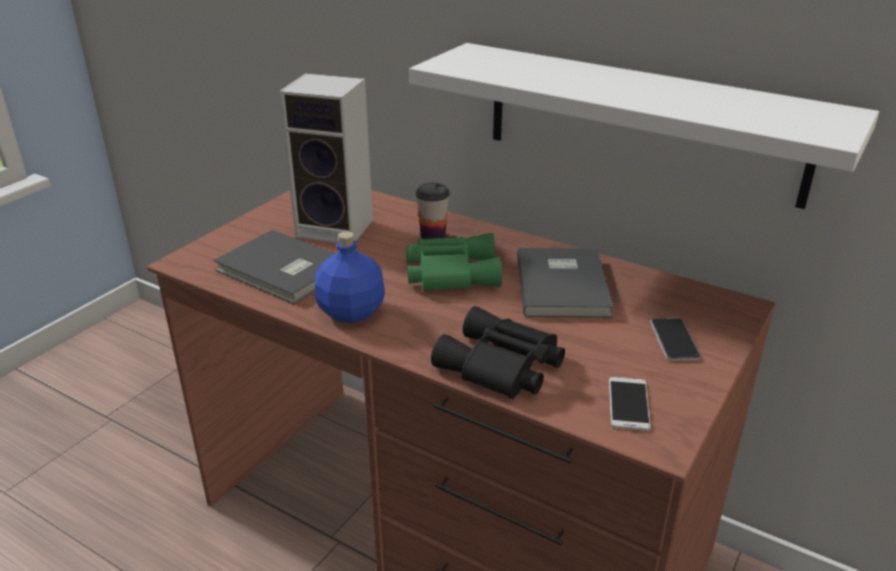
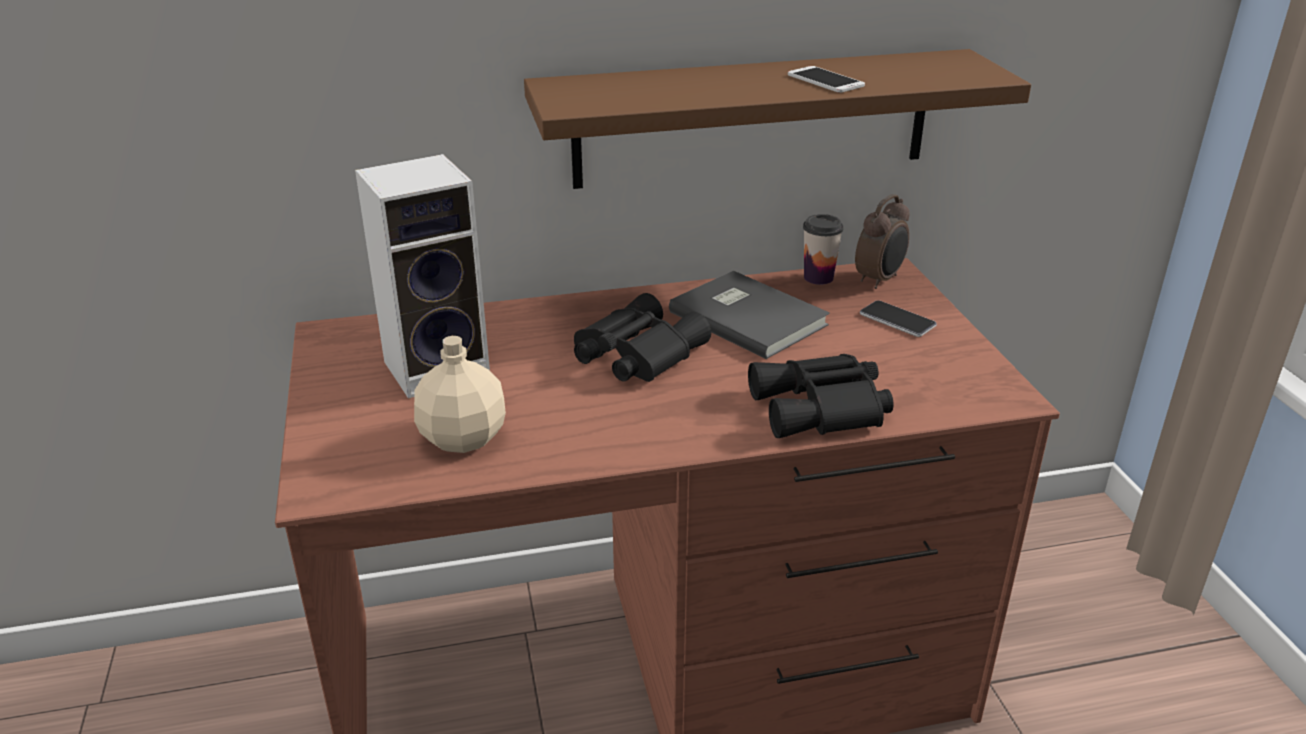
camera: 45 degrees left, 0 degrees up
(282, 271) = (463, 438): grey book -> beige bottle
(352, 312) = (615, 436): blue bottle -> none
(433, 235) = (555, 328): cup -> cup (818, 278)
(450, 272) = (635, 353): green binoculars -> black binoculars
(628, 404) = (949, 383): phone -> phone (825, 80)
(642, 122) = (753, 118): white shelf -> brown shelf
(716, 307) = (880, 280): none -> alarm clock

